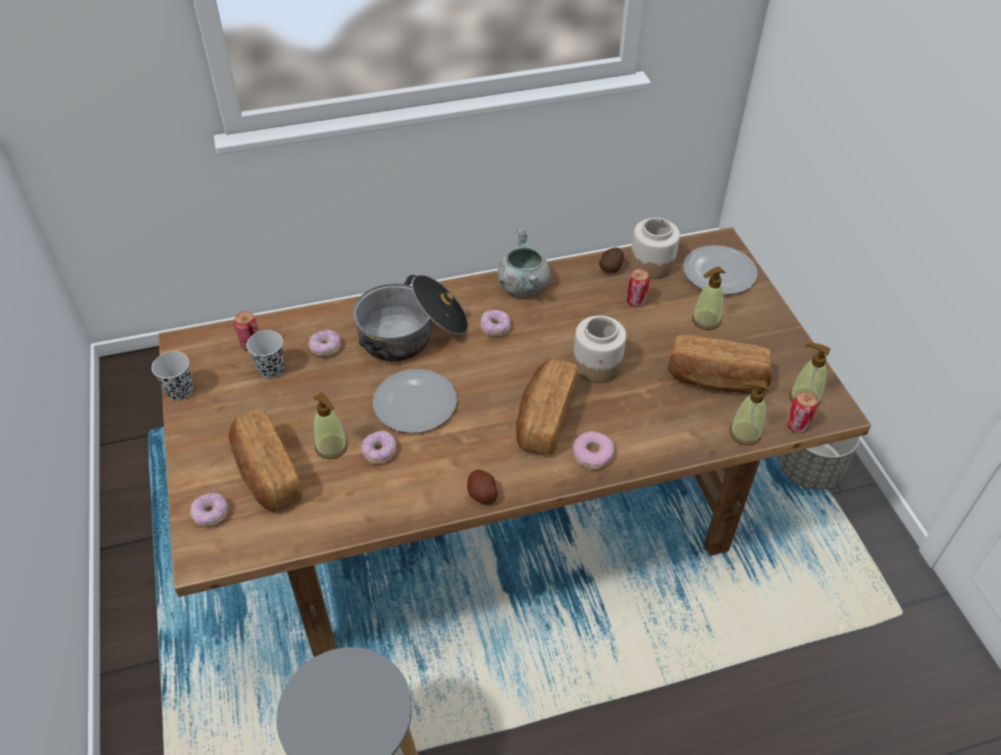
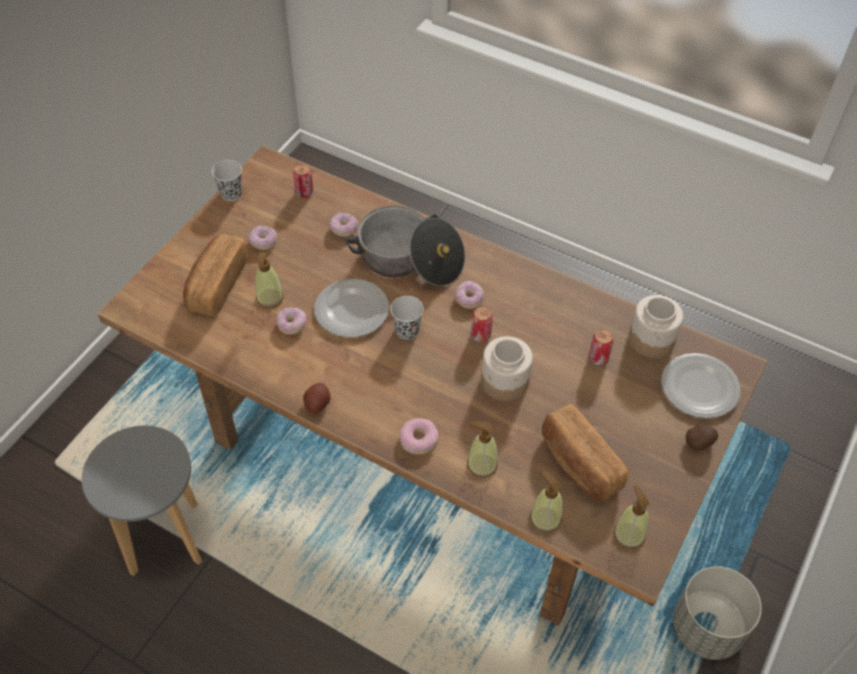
camera: 45 degrees right, 5 degrees up
(211, 514) = (161, 286): donut -> donut (263, 242)
(271, 369) = (296, 219): black cup -> black cup (407, 331)
(523, 285) = (529, 282): grey cooking pot -> none
(544, 418) = (419, 388): bread -> none
(611, 267) = (615, 318): potato -> potato (699, 443)
(705, 320) = (634, 415): soap dispenser -> soap dispenser (481, 465)
(796, 425) = (593, 548): can -> can (480, 335)

